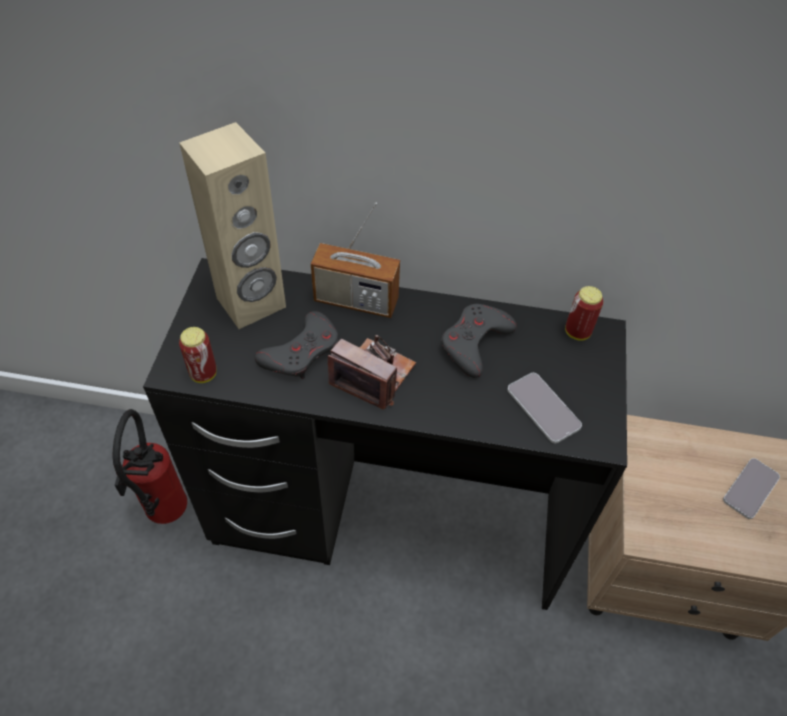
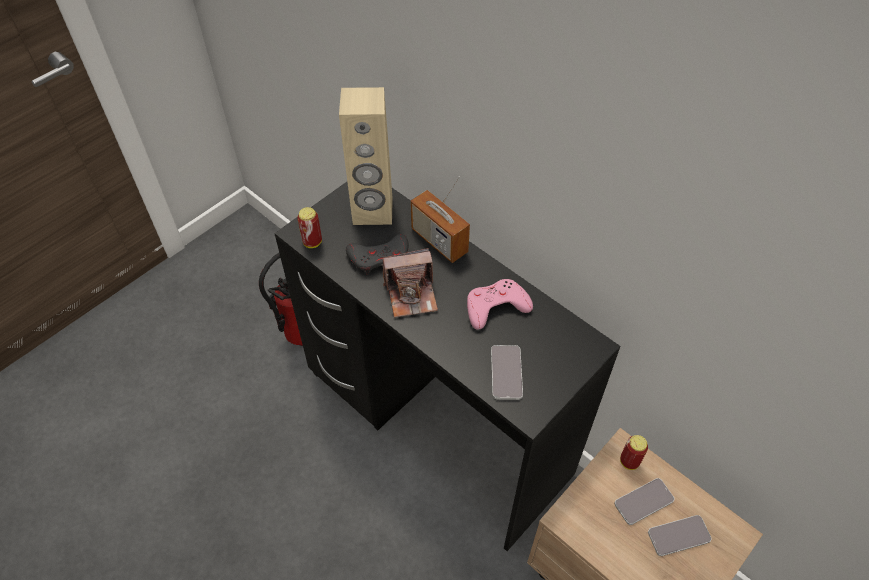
camera: 35 degrees right, 0 degrees up
(373, 376) = (411, 294): camera -> camera turned 105 degrees clockwise
(475, 343) = (496, 307): grey game controller -> pink game controller
(577, 332) = (575, 336): can -> can (629, 461)
(698, 474) = (644, 501): none -> phone

